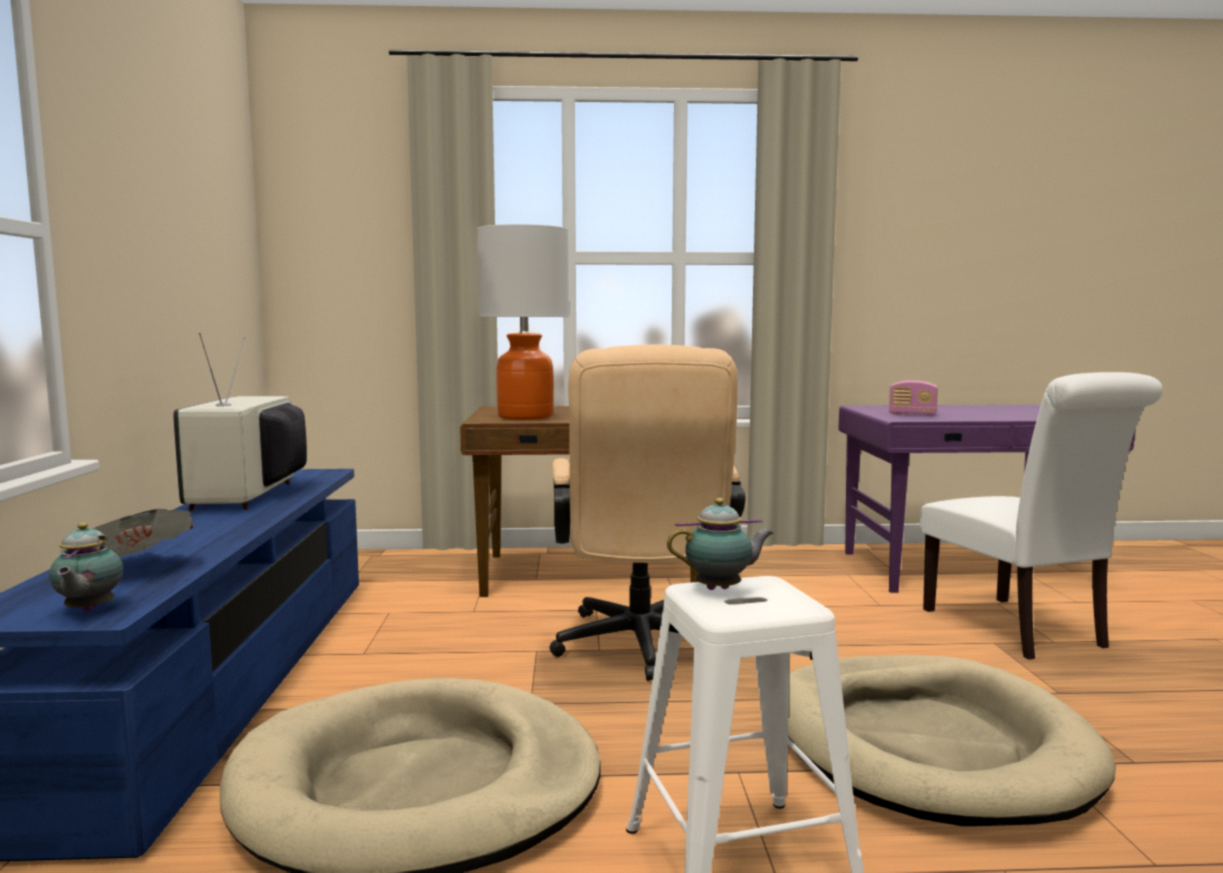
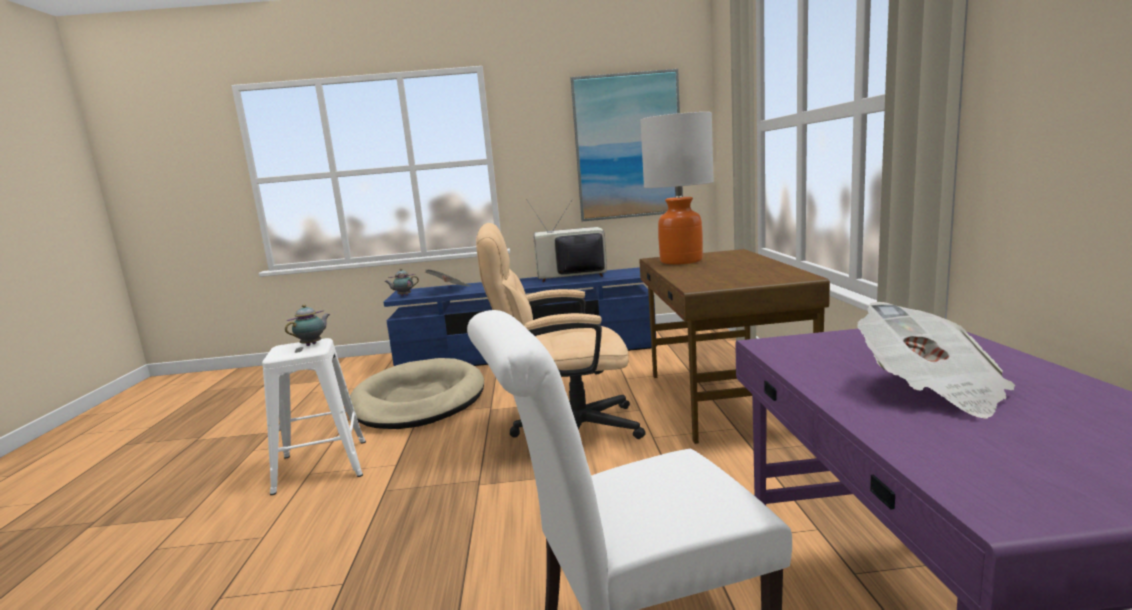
camera: 90 degrees right, 5 degrees up
(202, 252) = (628, 147): none -> picture
(721, 589) = (313, 344): teapot -> teapot turned 135 degrees counterclockwise
(912, 414) = (839, 349): radio -> none
(927, 746) = (394, 530): beige dog bed -> none
(981, 413) = (931, 390): none -> newspaper

